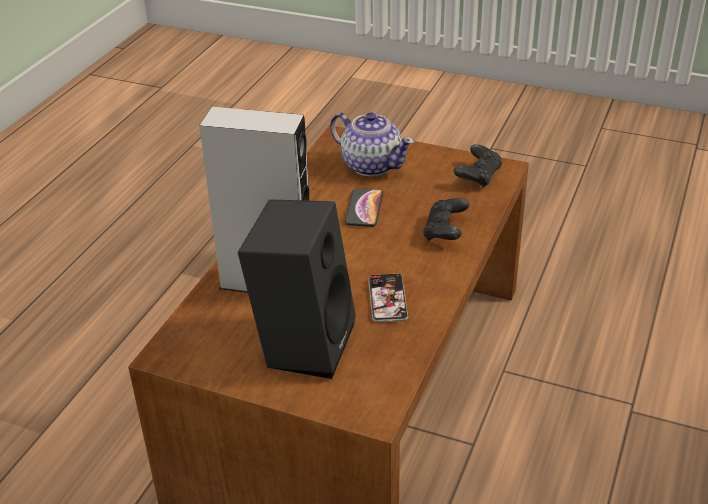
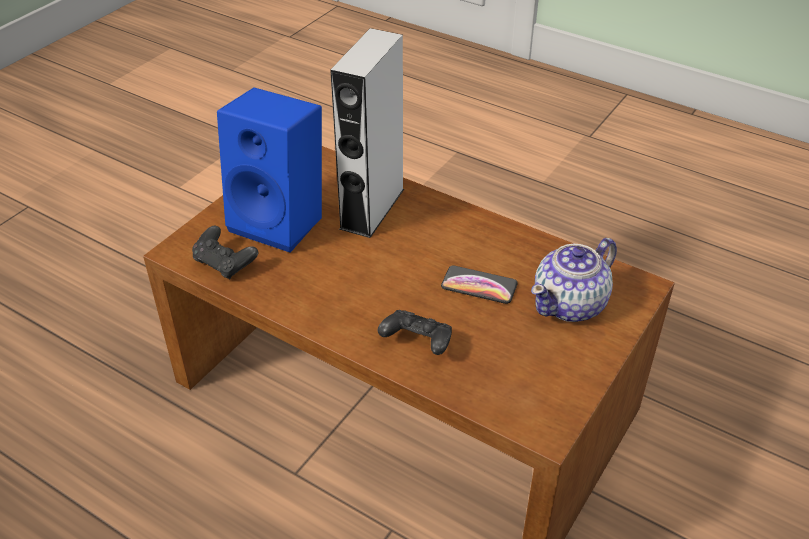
camera: 100 degrees right, 5 degrees up
(302, 342) = (282, 221): black speaker -> blue speaker
(387, 298) = (318, 280): phone -> none
(478, 176) = (529, 398): black game controller -> black game controller (225, 264)

